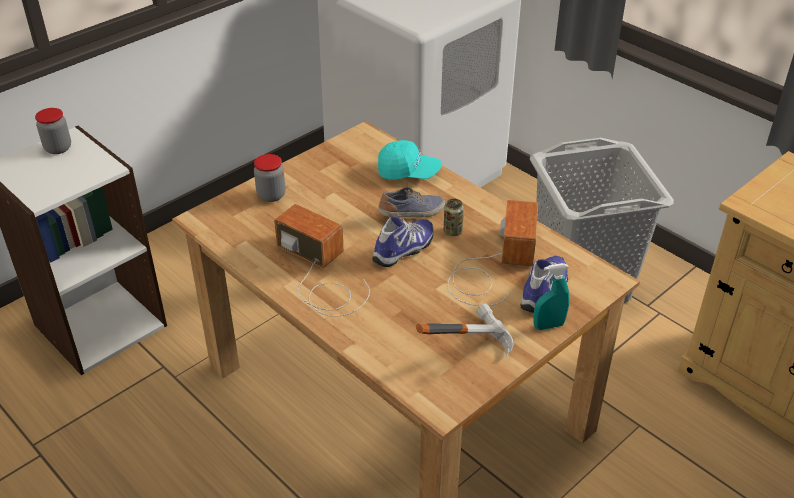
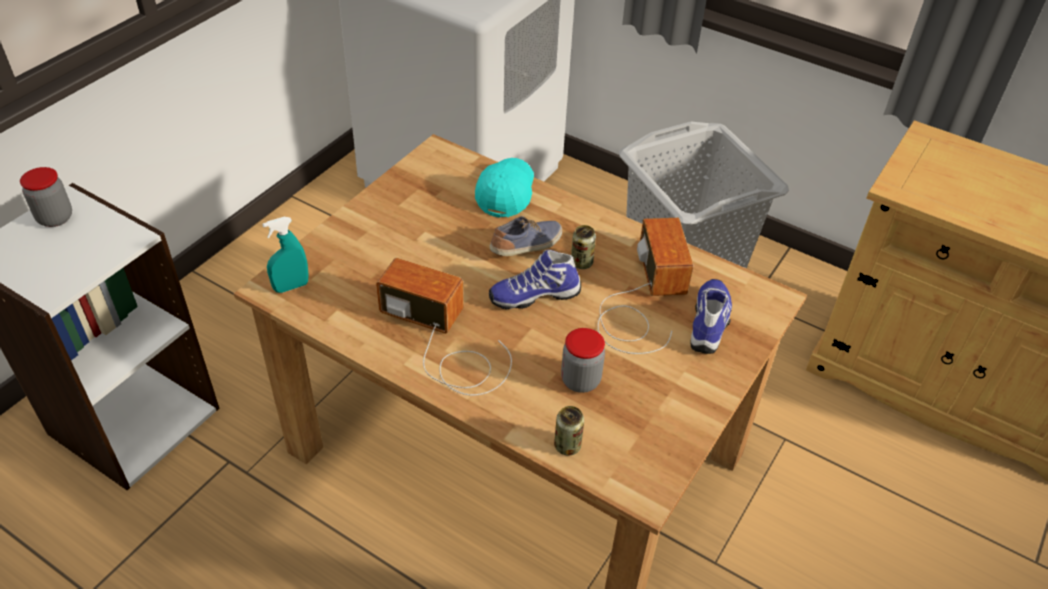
camera: 15 degrees left, 5 degrees up
(271, 195) = (350, 245): jar -> jar (580, 380)
(391, 363) = (567, 446): none -> can
(405, 250) = (534, 295): shoe -> shoe turned 135 degrees counterclockwise
(408, 172) = (505, 194): turquoise cap -> turquoise cap turned 75 degrees counterclockwise
(460, 347) = (640, 411): hammer -> none
(548, 325) = (729, 366): turquoise spray bottle -> turquoise spray bottle (291, 287)

